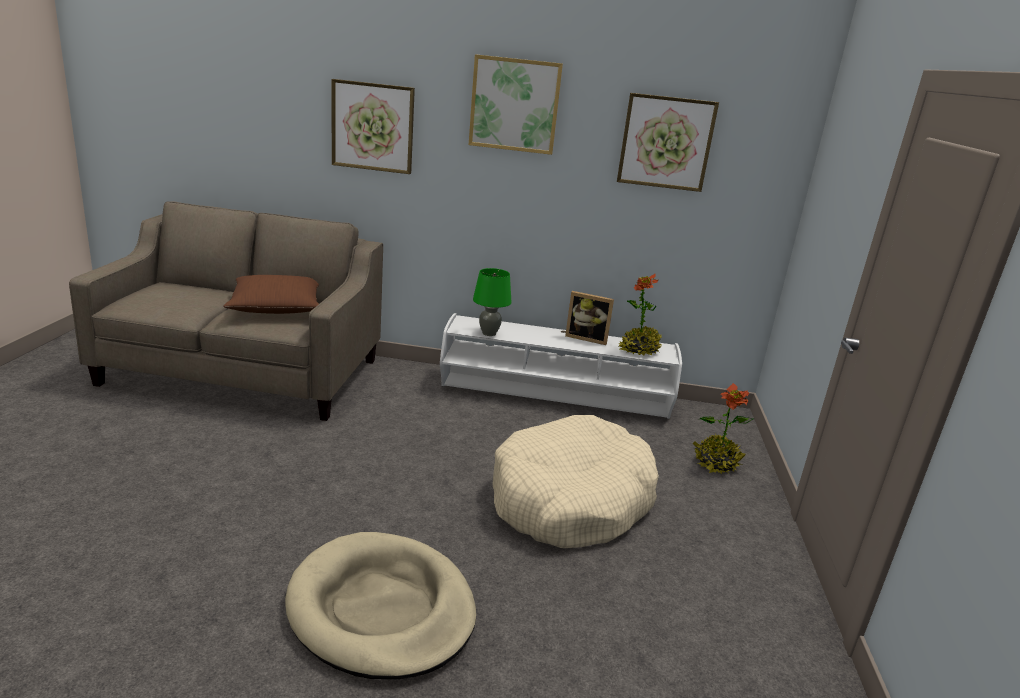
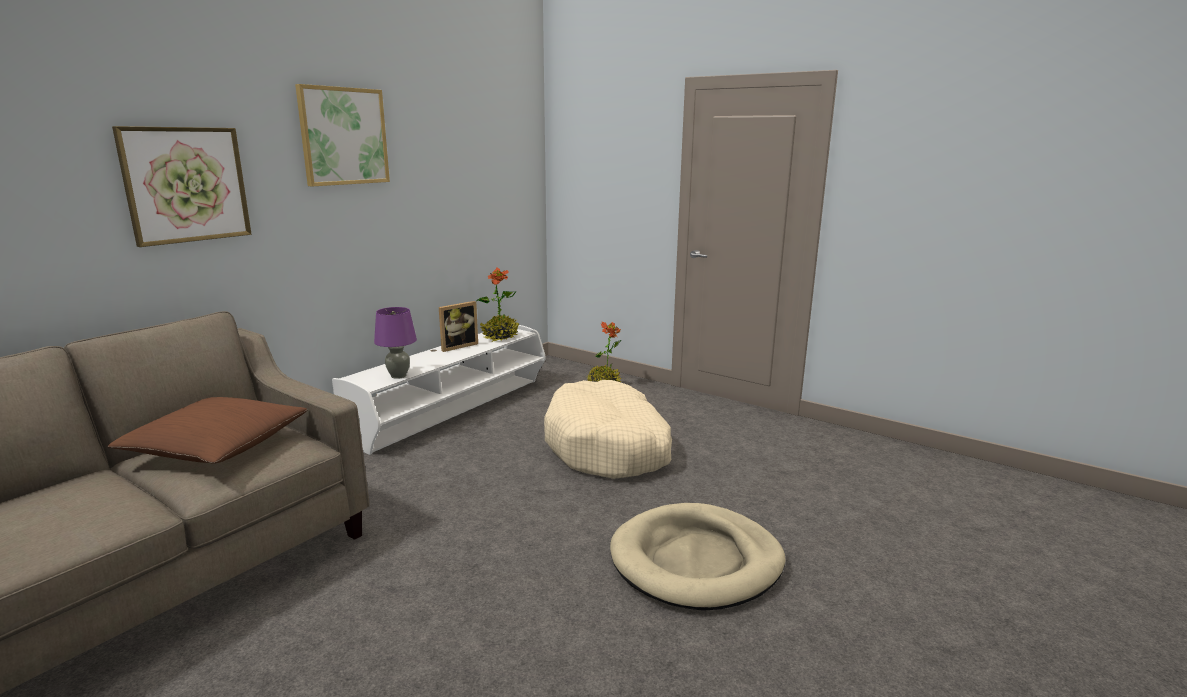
camera: 60 degrees left, 5 degrees down
(489, 333) = (399, 376): green table lamp -> purple table lamp
(666, 142) = (464, 155): picture -> none

